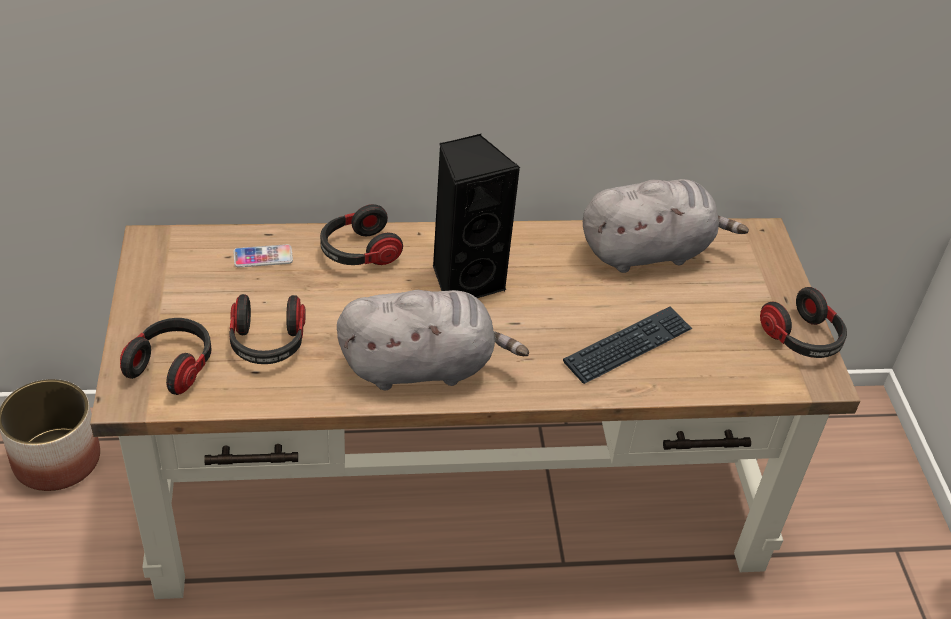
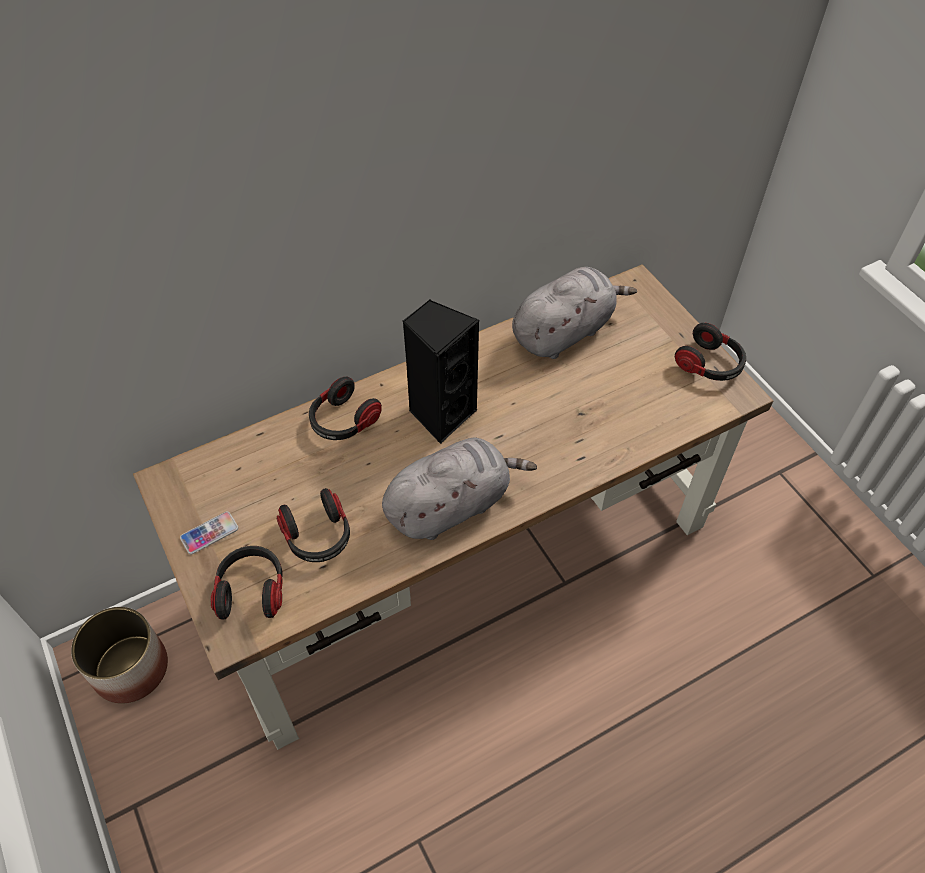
camera: 20 degrees left, 10 degrees up
(263, 257) = (268, 457): phone -> phone (209, 533)
(628, 346) = (592, 422): keyboard -> none

